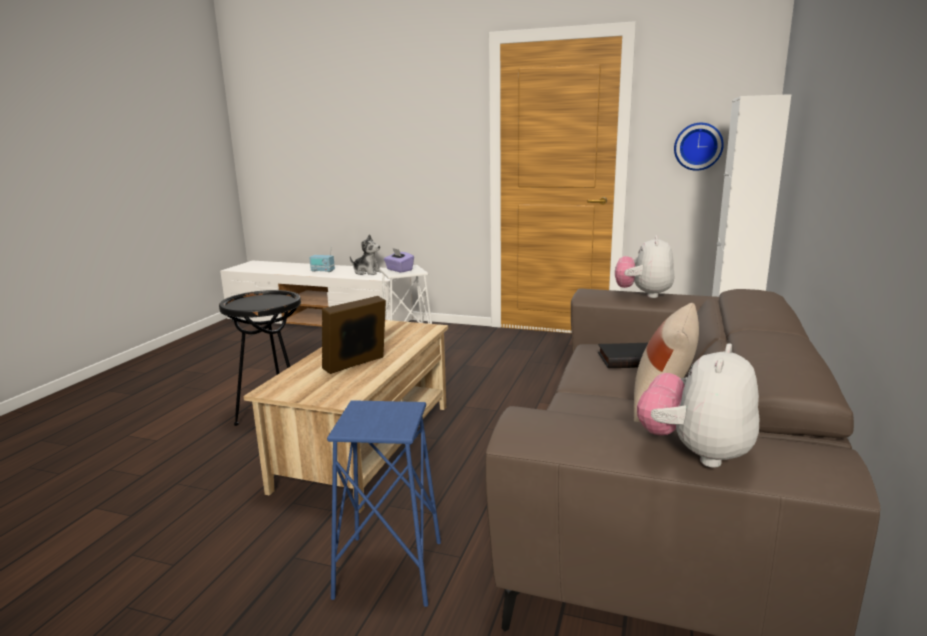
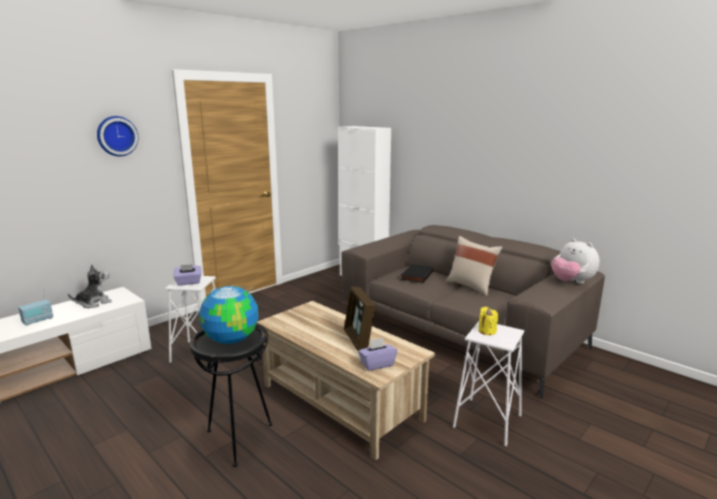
camera: 65 degrees left, 0 degrees up
(260, 302) = (231, 339): none -> globe
(298, 384) = (377, 364): none -> purple tissue box
(382, 411) = (487, 331): none -> yellow candle
(389, 570) = (487, 421): blue stool -> white stool
(643, 294) = (381, 243): plush toy -> none
(698, 146) = (309, 153): wall clock -> wall clock (116, 136)

